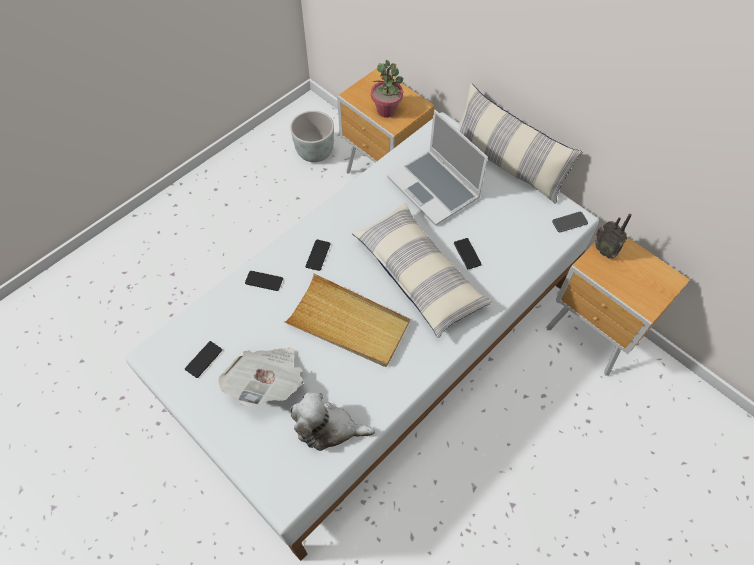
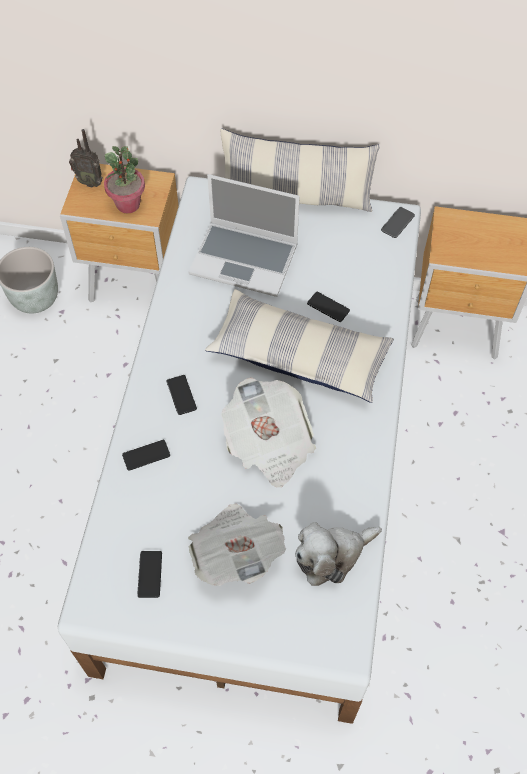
camera: 35 degrees left, 0 degrees up
(348, 323) = (269, 444): beige tray -> newspaper
(604, 250) = (446, 233): radio -> radio (90, 182)

